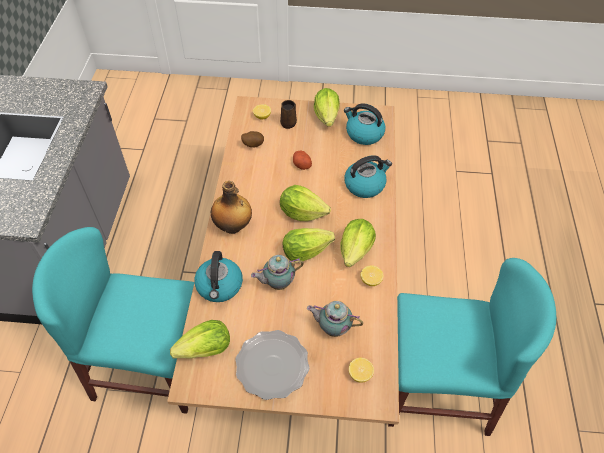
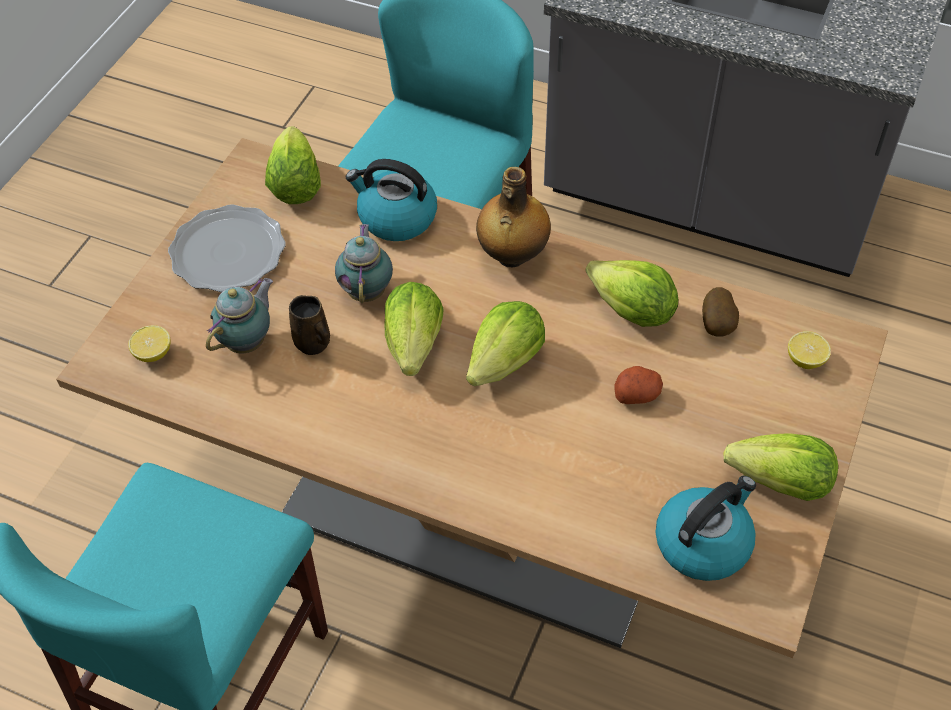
camera: 110 degrees right, 0 degrees up
(289, 123) = (773, 403): brown mug -> brown mug (314, 344)
(356, 250) = (383, 421): lettuce -> lettuce (632, 311)
(365, 185) = (542, 491): kettle -> none
(371, 280) = (309, 423): lemon -> none

